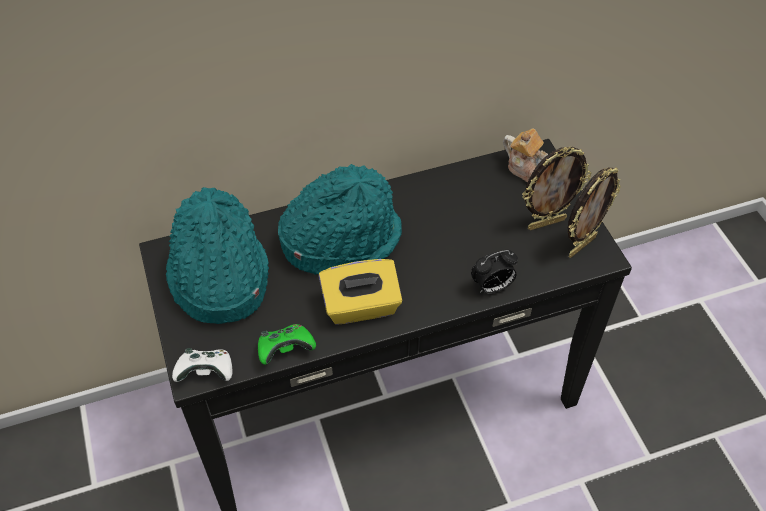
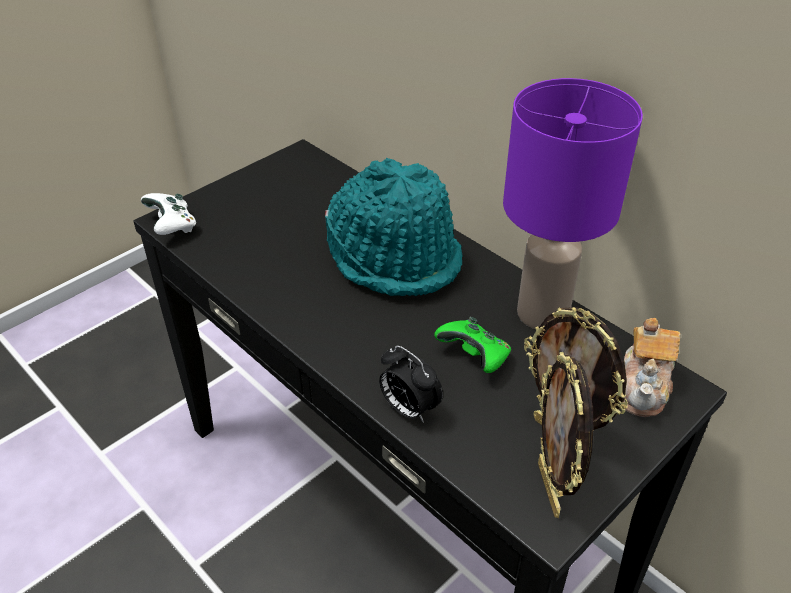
camera: 65 degrees right, 10 degrees down
(218, 277) = (290, 194): turquoise hat -> none
(286, 350) = (222, 267): green game controller -> green game controller (475, 357)
(361, 306) = (309, 302): yellow tissue box -> none
(446, 186) = (543, 314): none -> purple table lamp
(581, 245) = (551, 489): picture frame -> picture frame turned 60 degrees clockwise

